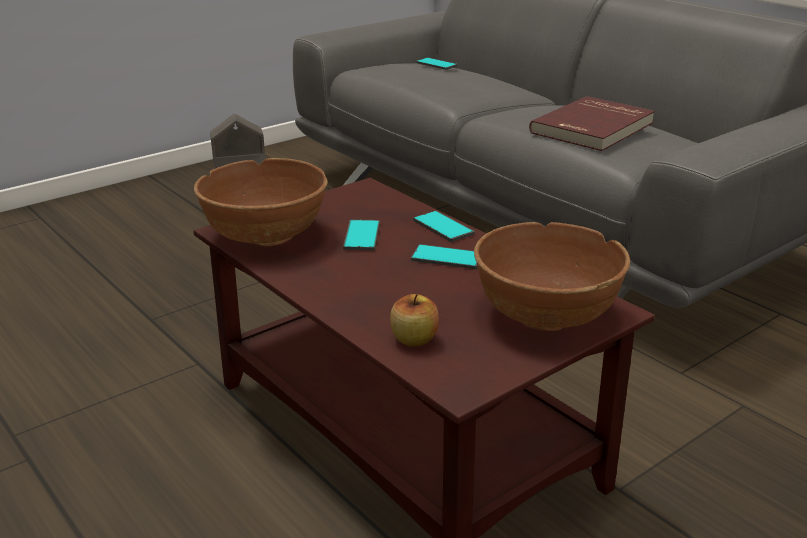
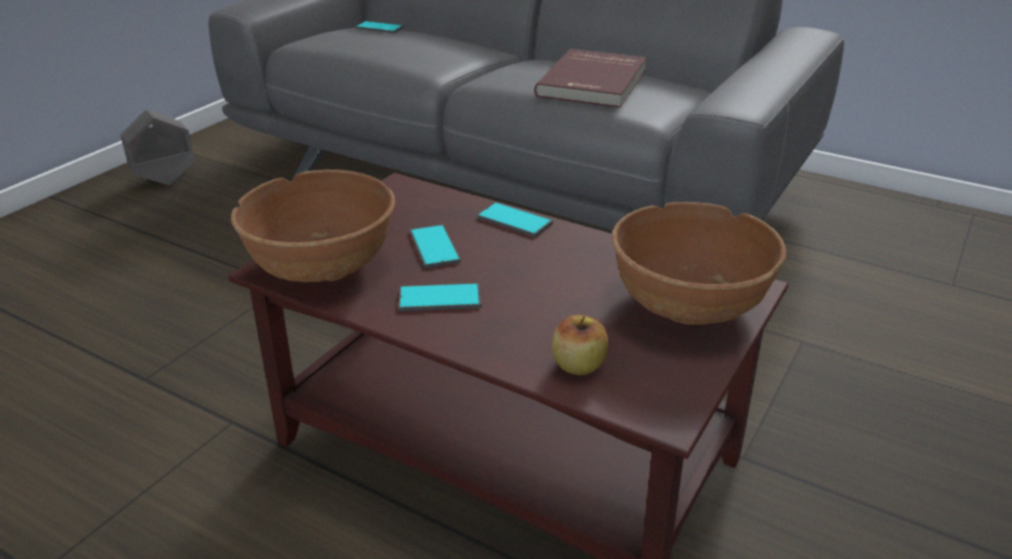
camera: 20 degrees left, 5 degrees up
(447, 258) = (544, 257): phone -> phone (440, 298)

